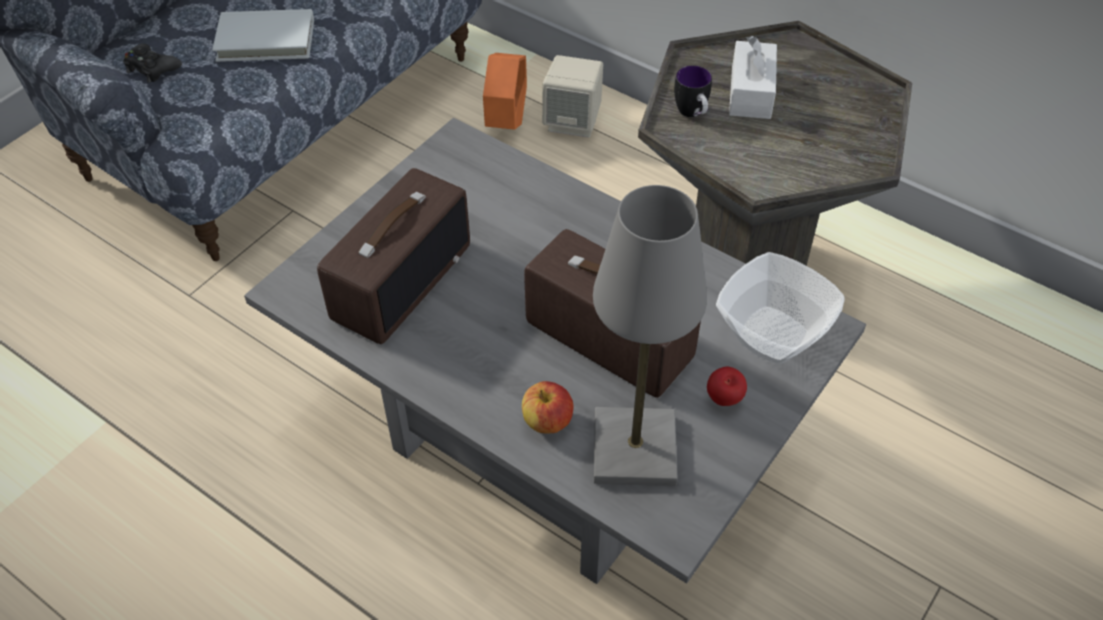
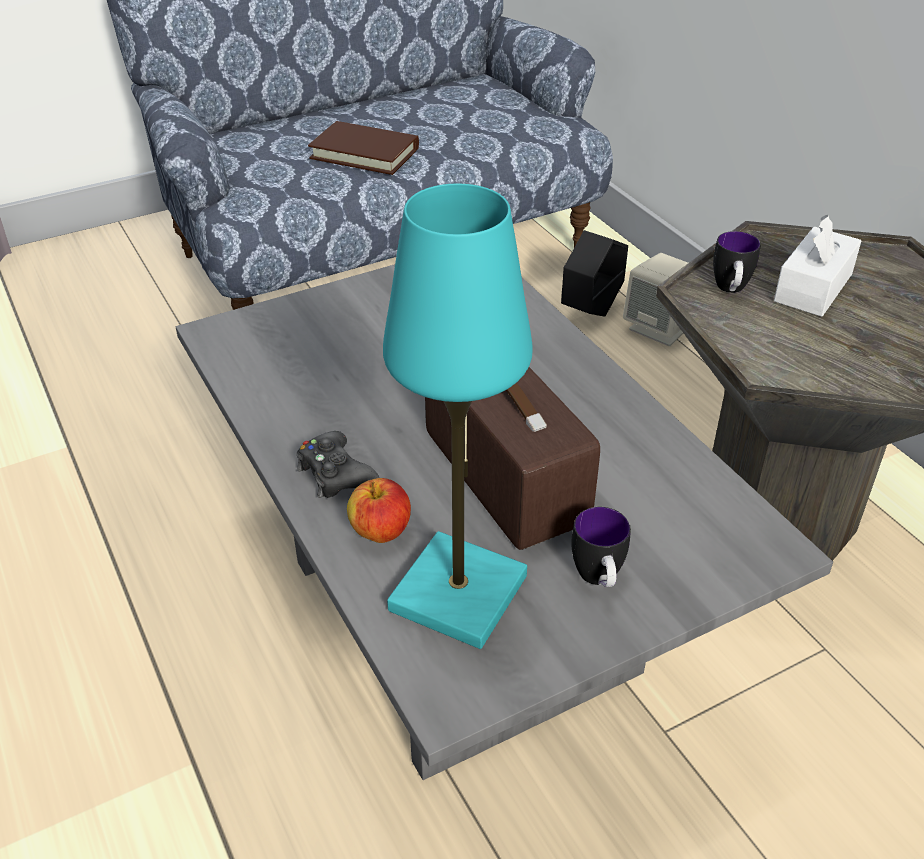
camera: 25 degrees right, 10 degrees down
(152, 68) = (252, 151): black game controller -> black game controller (335, 474)
(266, 40) = (364, 153): white book -> brown book
(401, 280) = (328, 357): radio -> none
(506, 122) = (591, 311): orange planter -> black planter
(634, 449) = (458, 593): grey table lamp -> turquoise table lamp
(724, 400) = (598, 580): apple -> mug
(774, 335) = (704, 534): bowl -> none

